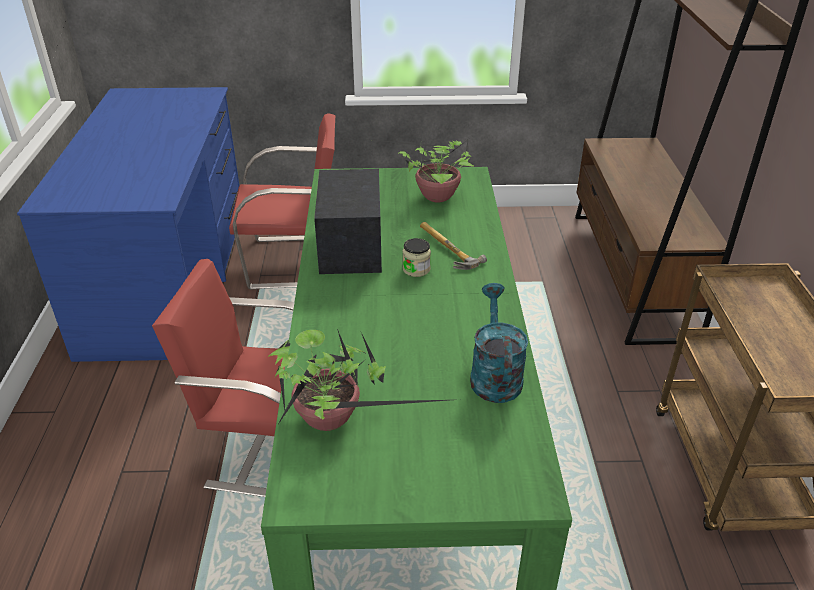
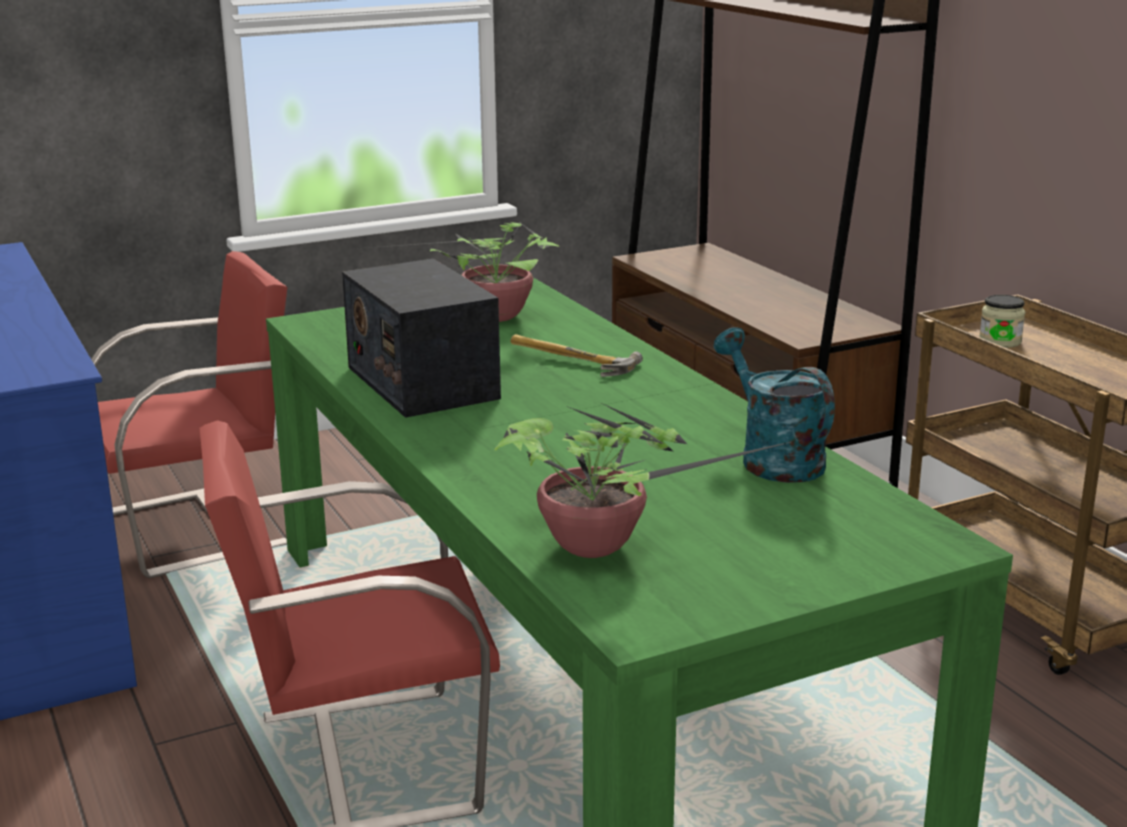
camera: 25 degrees left, 15 degrees down
(416, 269) = (549, 387): jar -> jar (1000, 341)

